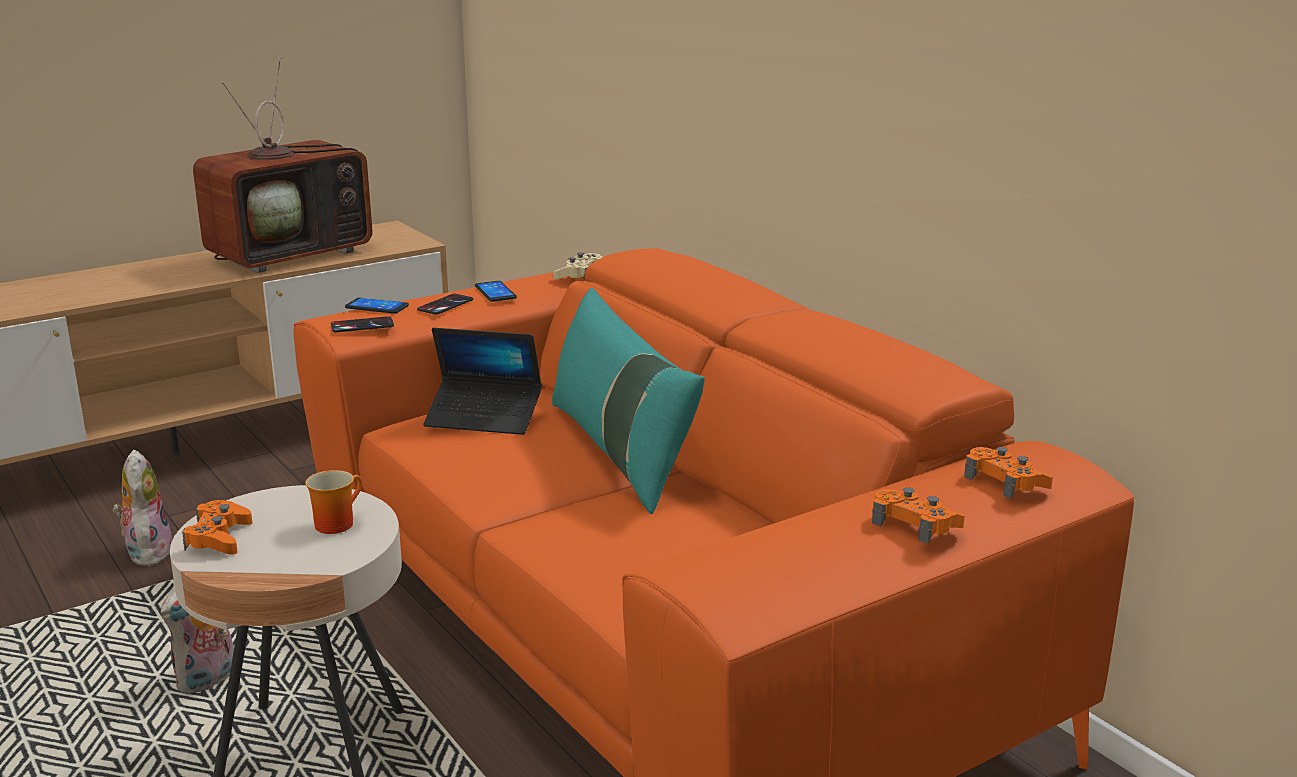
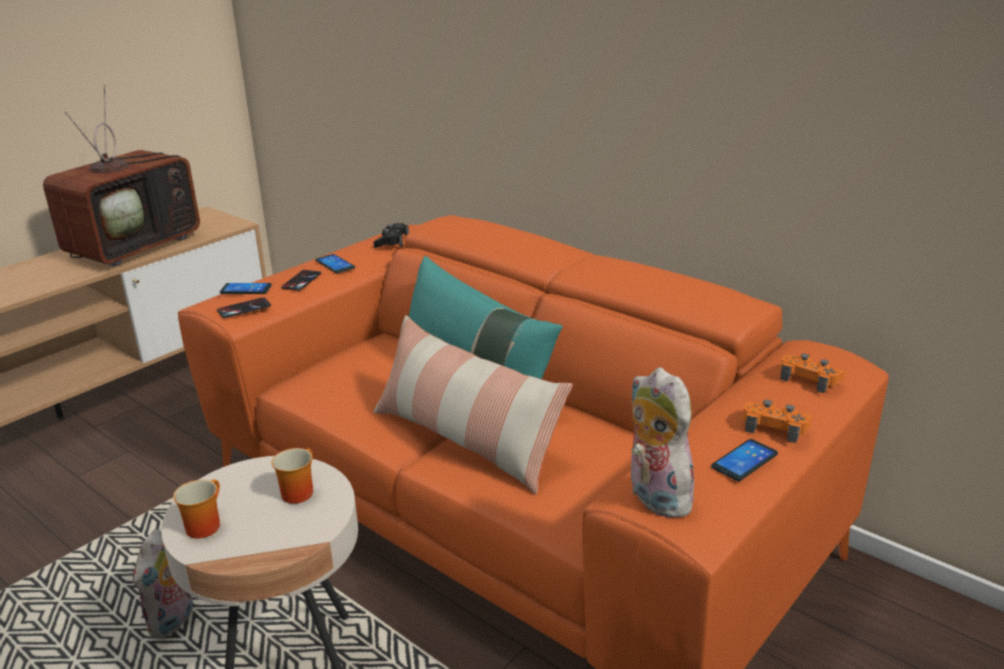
camera: 15 degrees left, 5 degrees up
(147, 552) = (71, 512): plush toy -> plush toy (654, 497)
(218, 538) = (203, 524): orange game controller -> mug
(484, 417) = (355, 368): laptop -> none
(572, 510) = (465, 440): none -> pillow
(579, 275) = (392, 242): beige game controller -> black game controller
(846, 552) = (744, 460): none -> phone

